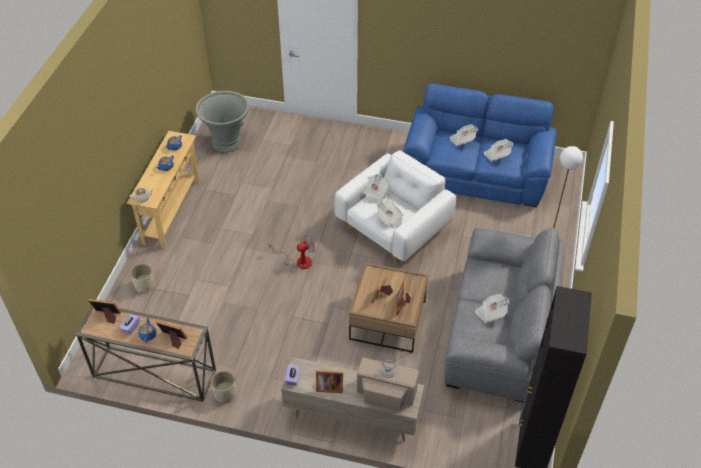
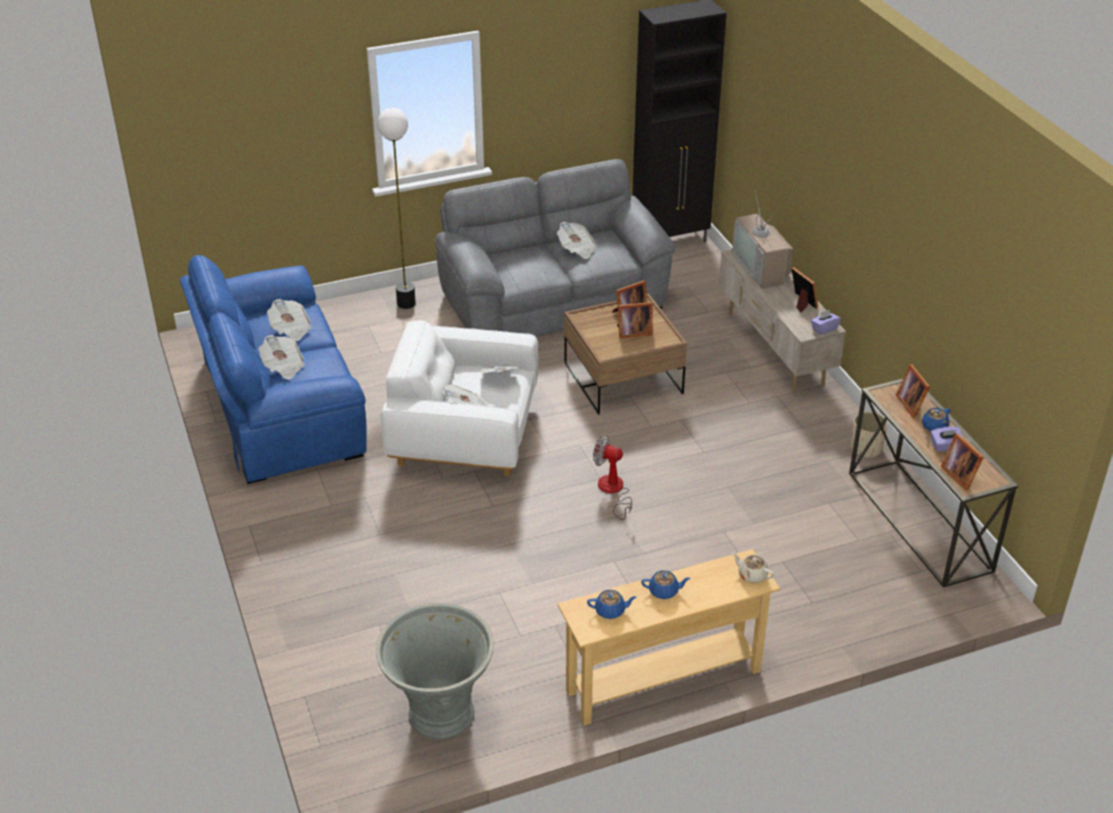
camera: 125 degrees left, 10 degrees down
(145, 285) = (821, 616): beige planter -> none

